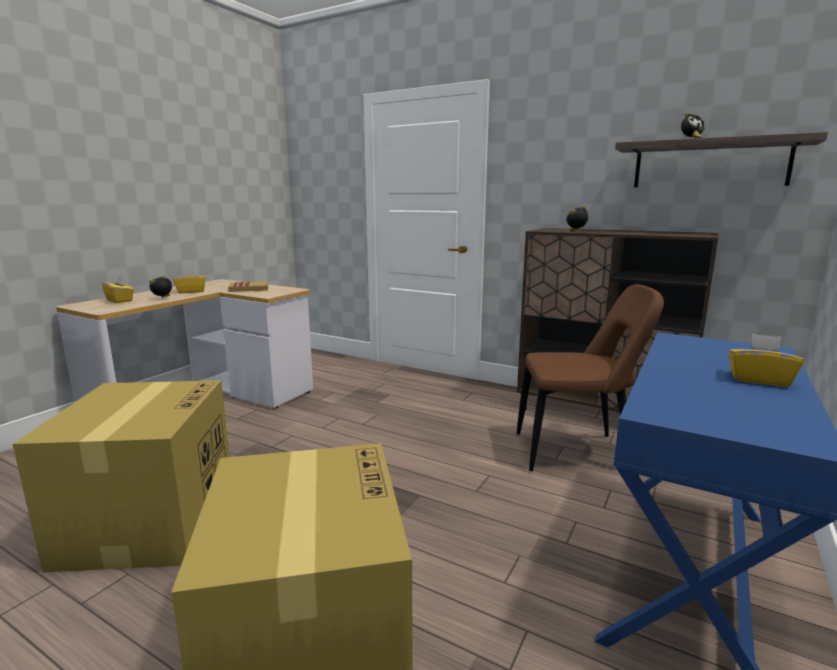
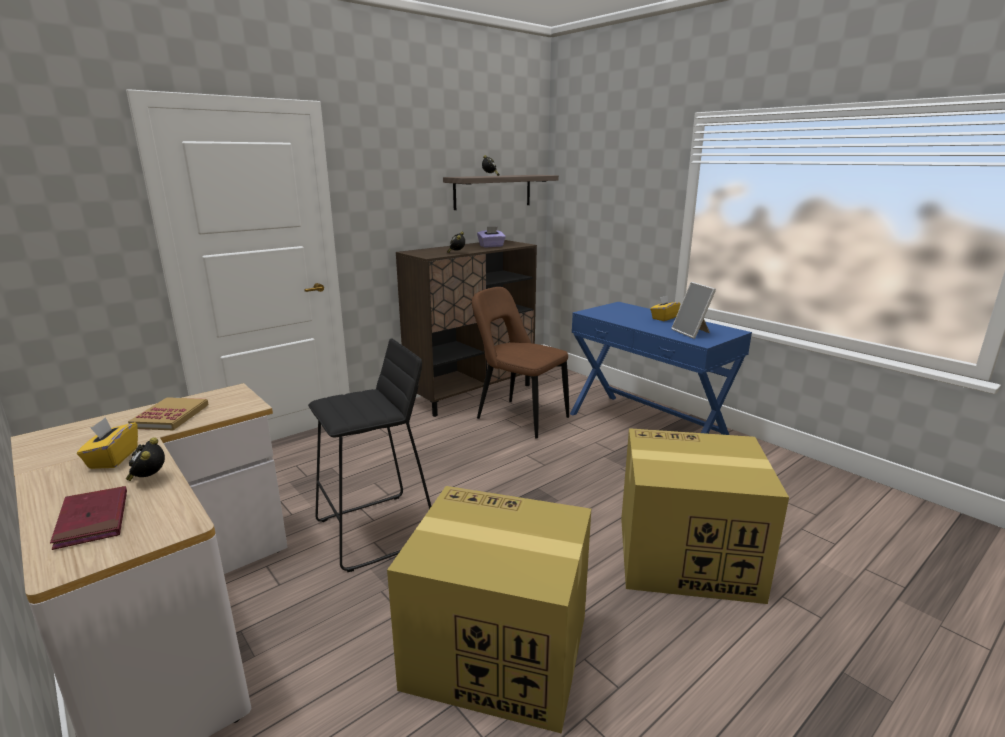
camera: 70 degrees left, 5 degrees up
(120, 300) = (93, 520): yellow tissue box -> red book
(306, 432) = (376, 531): none -> black stool
(577, 453) = (519, 417): brown chair -> brown chair turned 75 degrees counterclockwise
(652, 233) = (491, 246): none -> purple tissue box
(700, 403) = (692, 333): none -> picture frame

